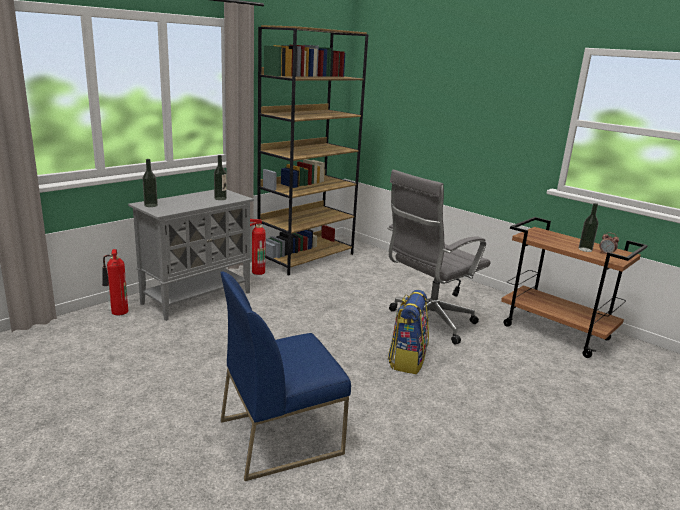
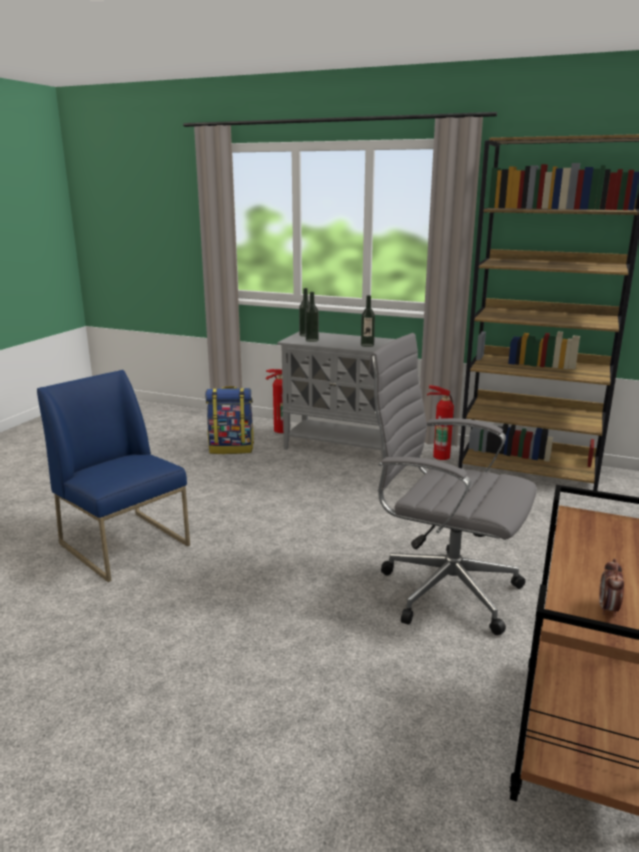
camera: 70 degrees right, 0 degrees up
(407, 360) = (320, 589): backpack -> backpack (232, 448)
(585, 249) = (594, 581): bottle -> bottle (312, 340)

